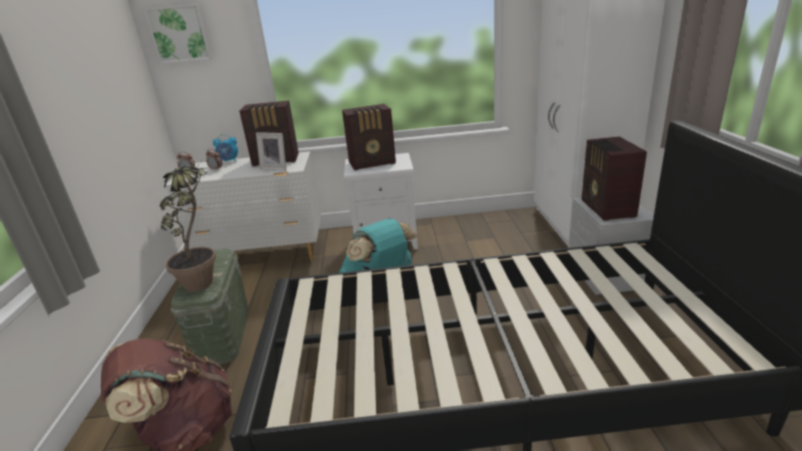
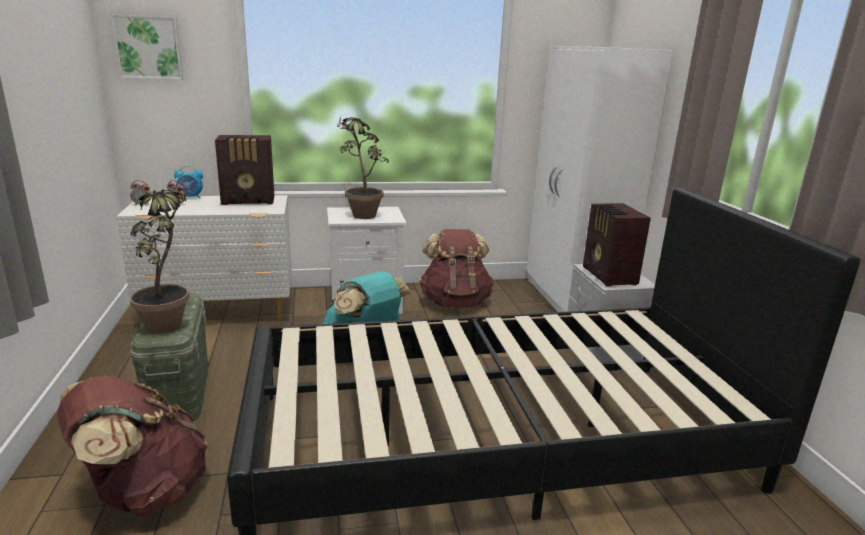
camera: 10 degrees left, 5 degrees down
(276, 168) = (251, 209): picture frame -> none
(373, 163) = (360, 213): radio -> potted plant
(466, 235) = (455, 302): none -> brown backpack

